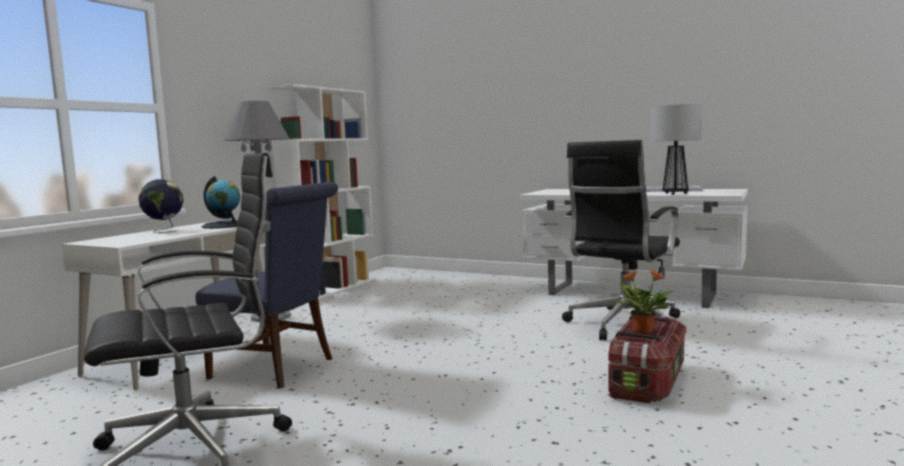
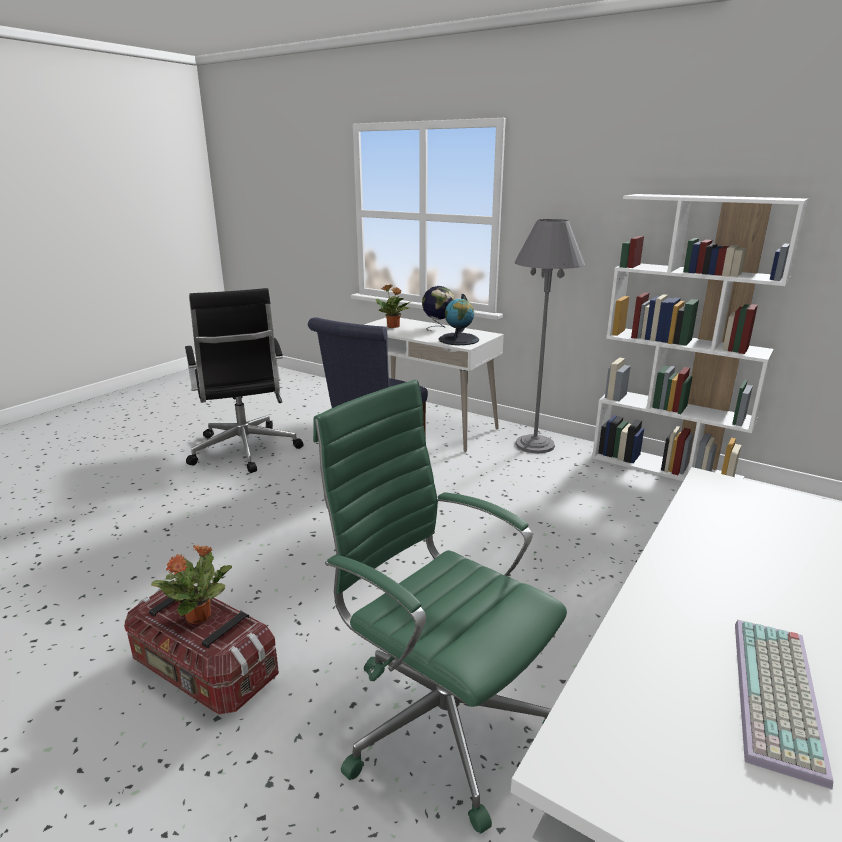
camera: 95 degrees right, 15 degrees up
(135, 239) = (393, 327): none -> potted plant
(623, 325) = (440, 719): black office chair -> green office chair
(675, 193) = (638, 661): table lamp -> none

